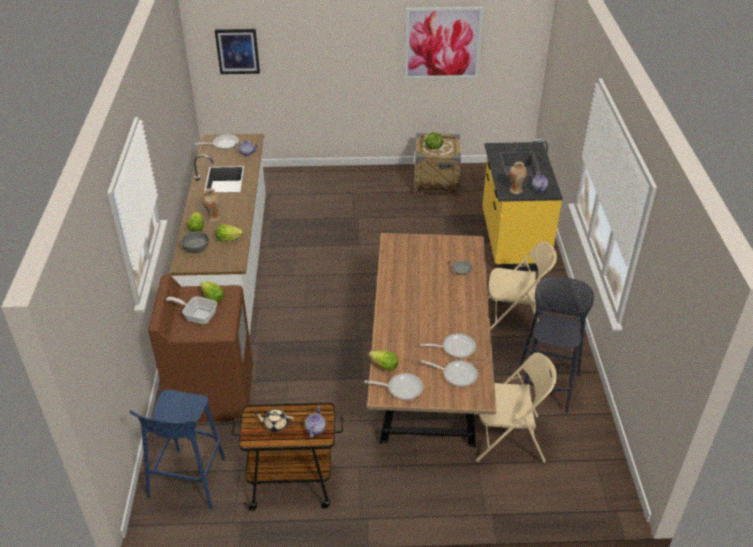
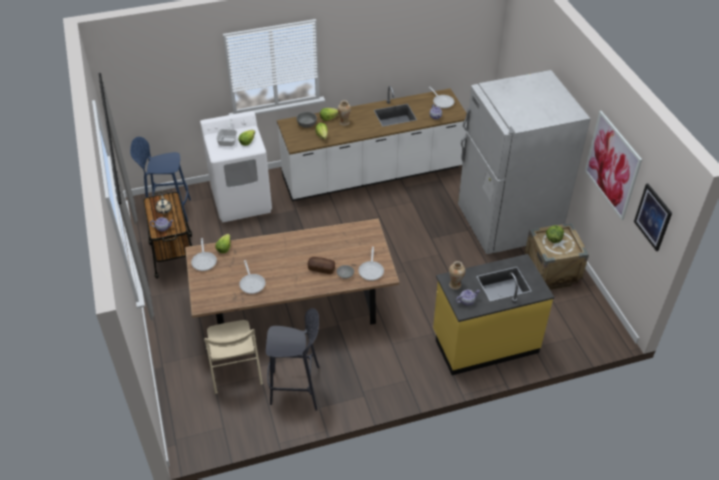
camera: 75 degrees right, 5 degrees up
(213, 393) = (242, 200): brown washing machine -> white washing machine
(237, 51) = (521, 54): picture -> picture (653, 217)
(359, 190) = (508, 222): none -> white fridge
(447, 287) = (321, 269): none -> bread
(456, 374) = (223, 288): frying pan -> frying pan (371, 270)
(514, 318) = (373, 356): beige chair -> none

